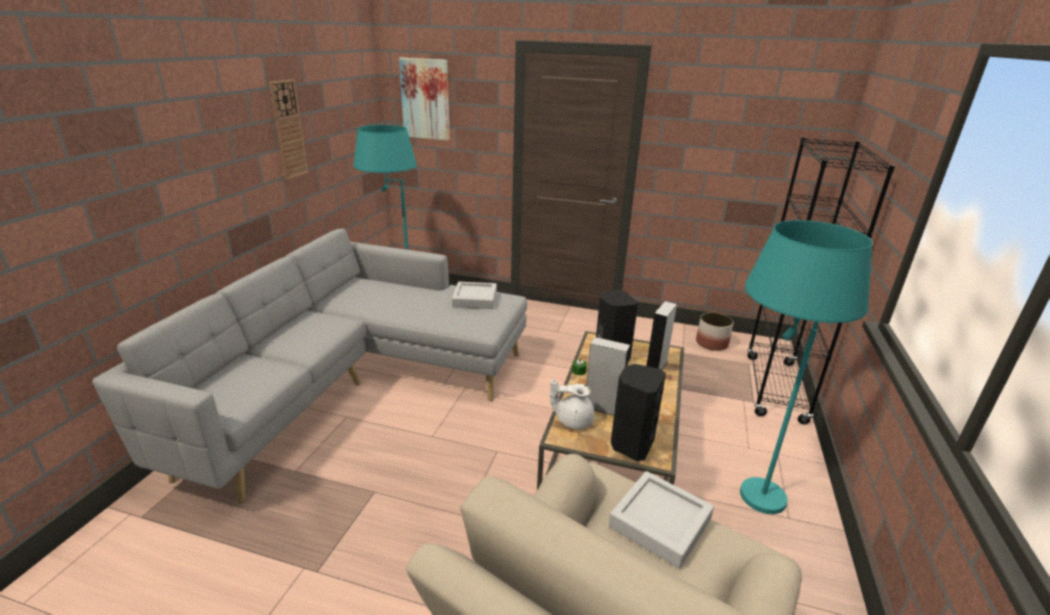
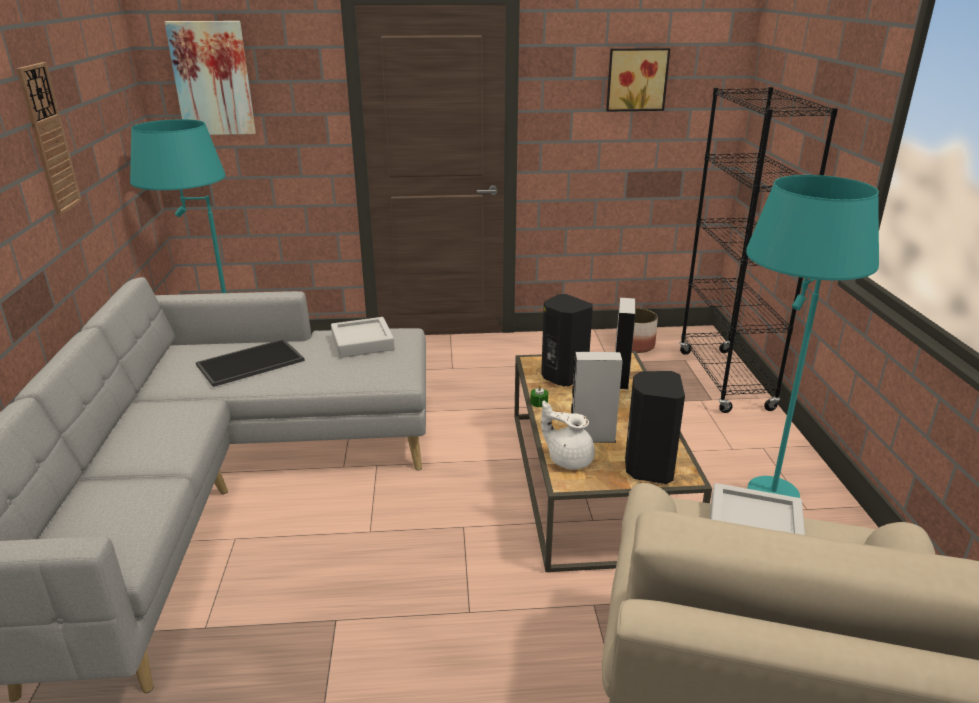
camera: 20 degrees left, 0 degrees up
(393, 299) = (250, 363): none -> tray
(573, 420) = (568, 459): white teapot -> white teapot turned 45 degrees clockwise
(743, 125) = (636, 79): none -> picture

